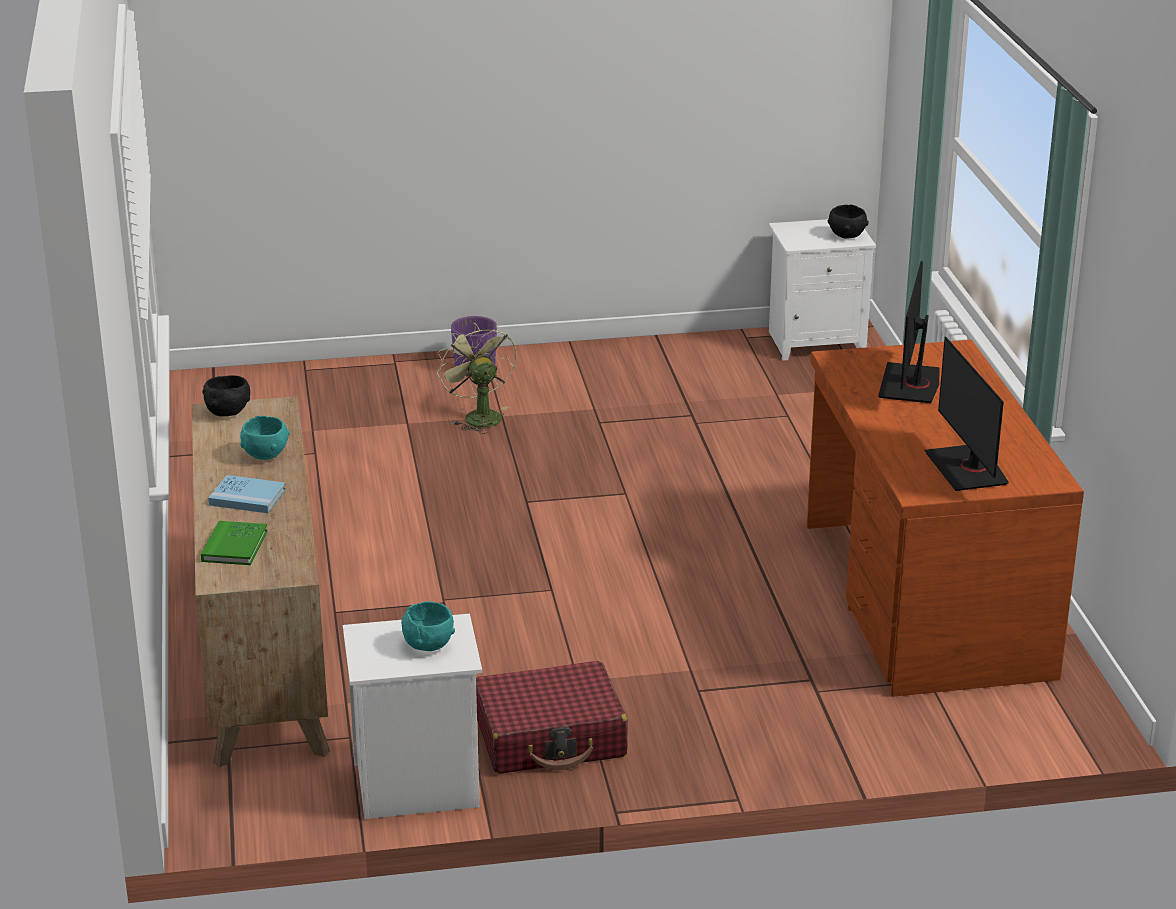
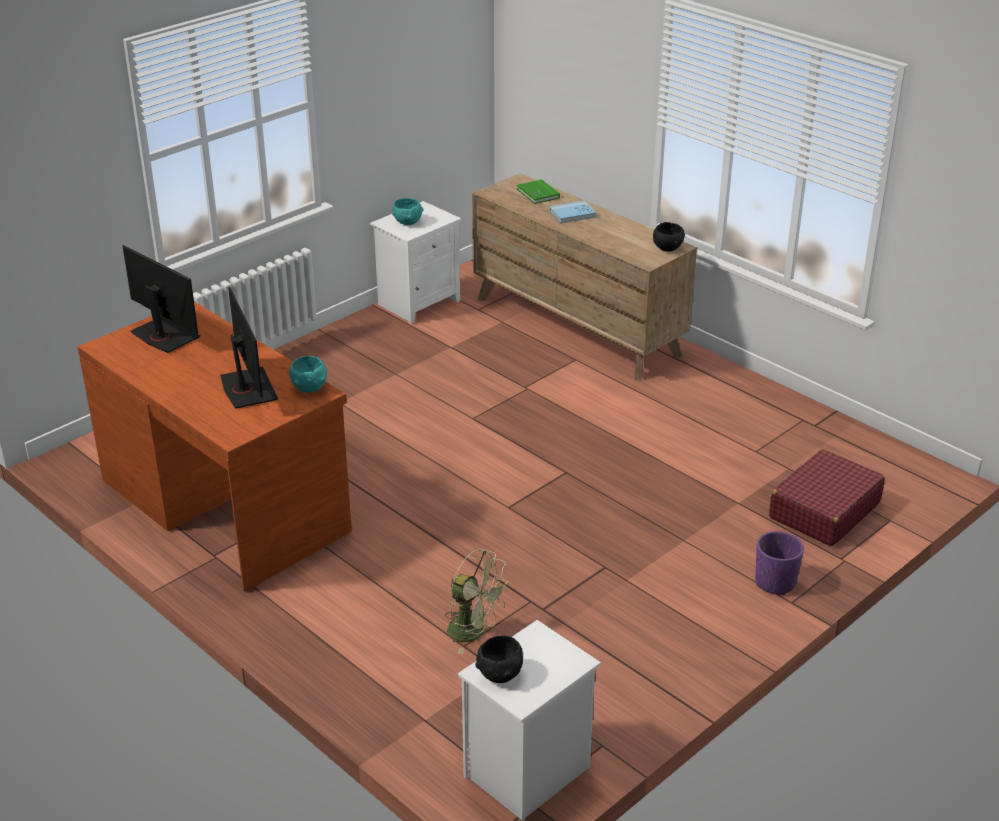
camera: 145 degrees right, 5 degrees up
(264, 456) = (602, 234): turquoise bowl -> turquoise bowl (309, 388)
(478, 416) = (700, 532): green fan -> green fan (474, 632)
(550, 737) = (379, 343): red suitcase -> red suitcase (824, 510)

